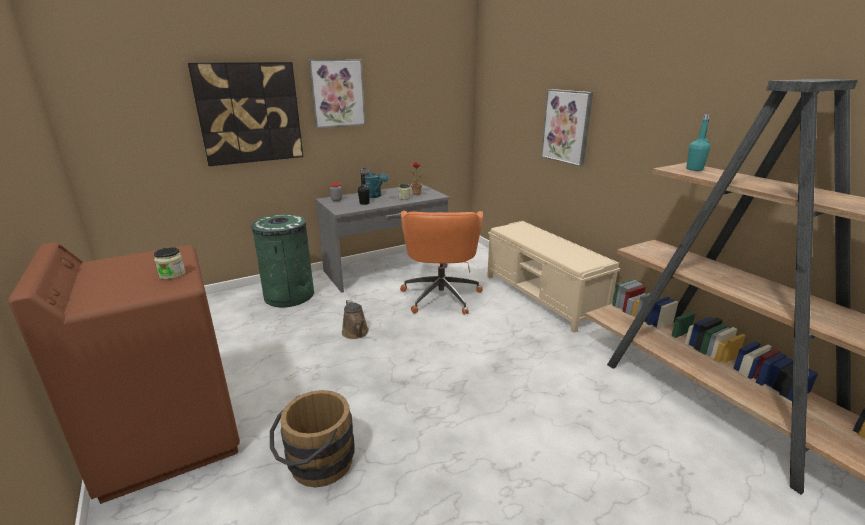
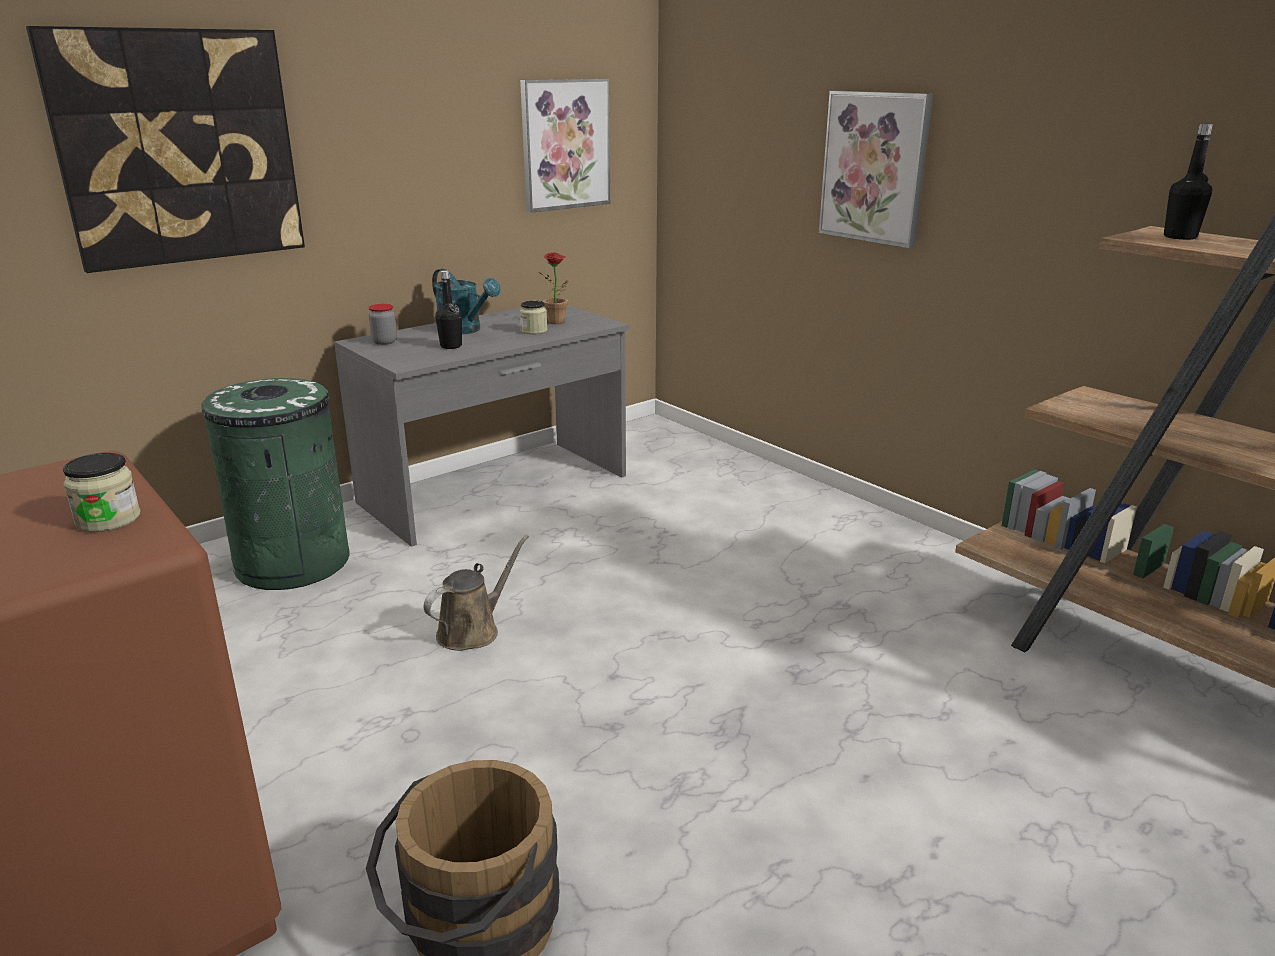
camera: 10 degrees left, 0 degrees up
(337, 93) = (374, 103): picture -> picture (565, 144)
(356, 333) = (473, 631): brown watering can -> brown watering can turned 105 degrees counterclockwise
(441, 295) = (632, 534): orange office chair -> none
(543, 297) = (841, 522): beige bench -> none
(694, 169) = (1180, 237): turquoise bottle -> black bottle

